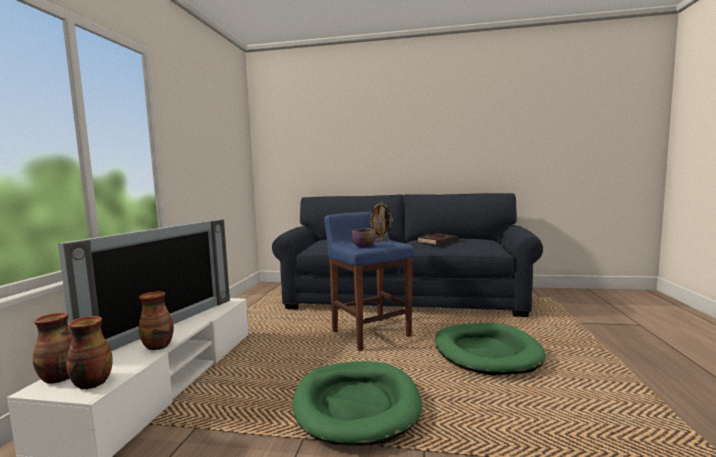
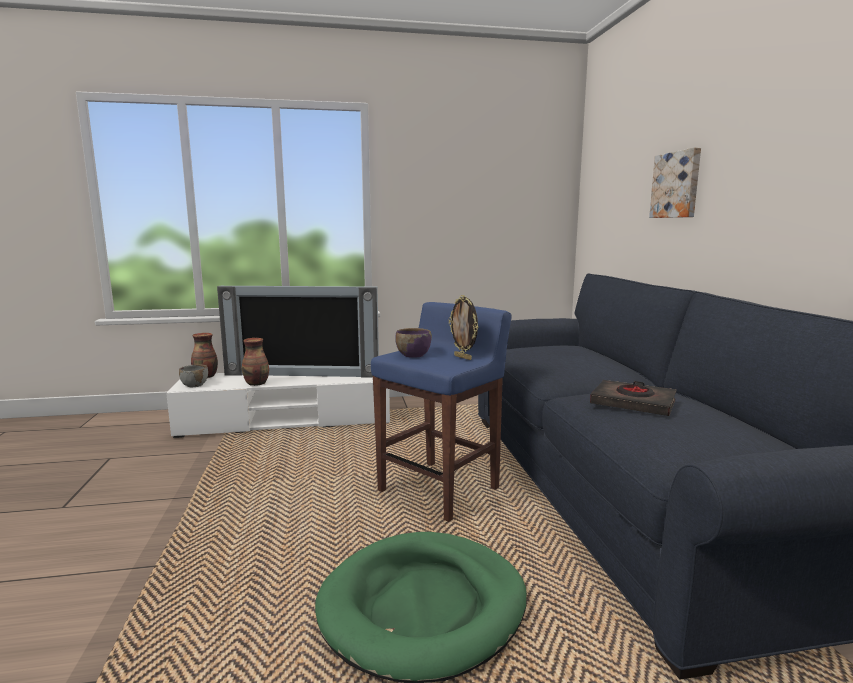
camera: 70 degrees right, 5 degrees up
(91, 383) = (195, 385): vase -> grey bowl
(356, 146) = (677, 185): none -> picture
(356, 405) = (248, 512): green dog bed -> none

